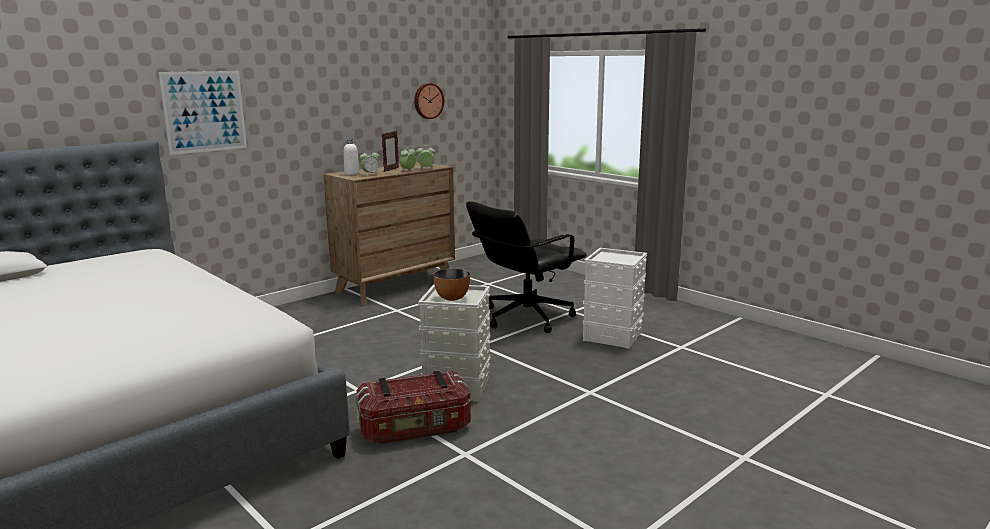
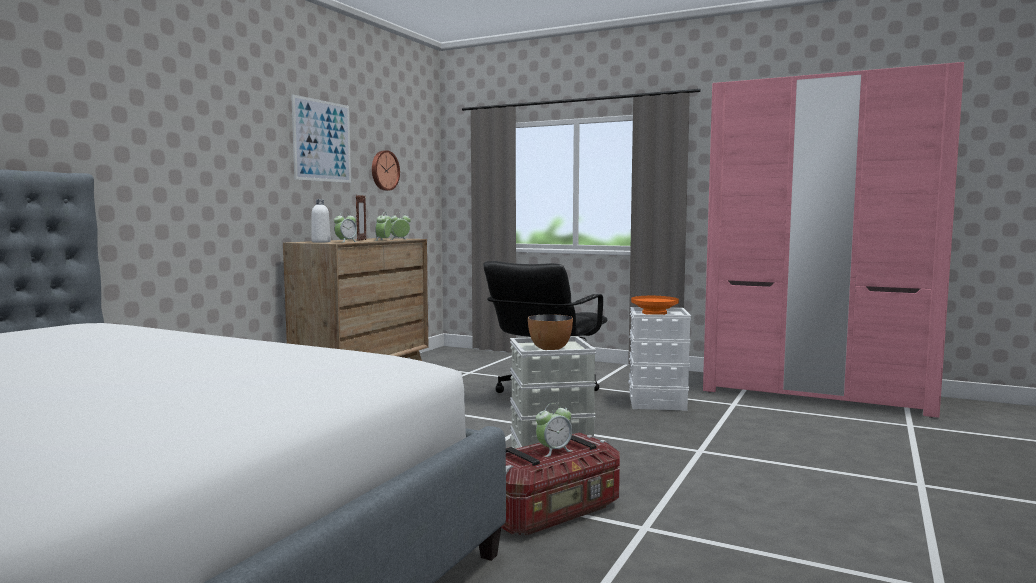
camera: 20 degrees left, 10 degrees down
(204, 111) = (149, 147): picture -> picture (322, 141)
(416, 385) = (554, 451): none -> alarm clock
(613, 257) = (654, 313): none -> orange bowl
(779, 345) = (815, 393): none -> pink wardrobe

